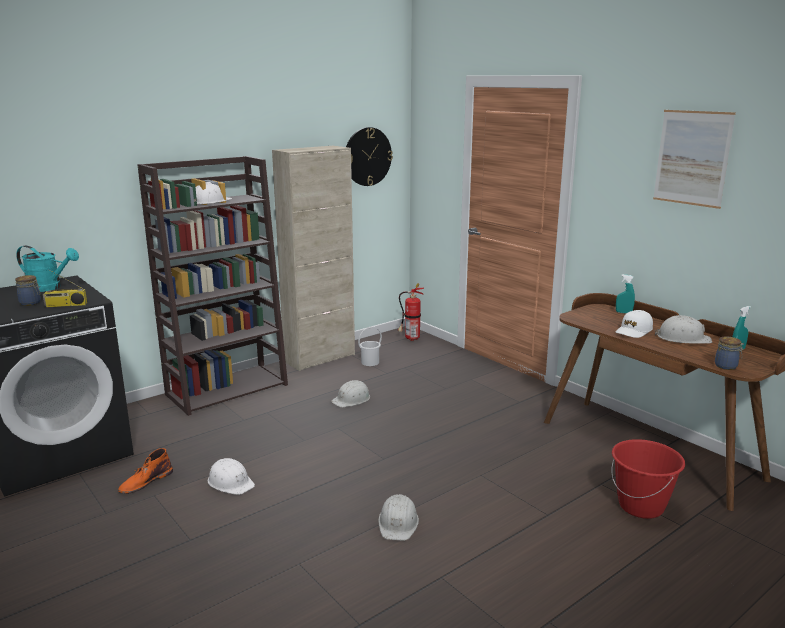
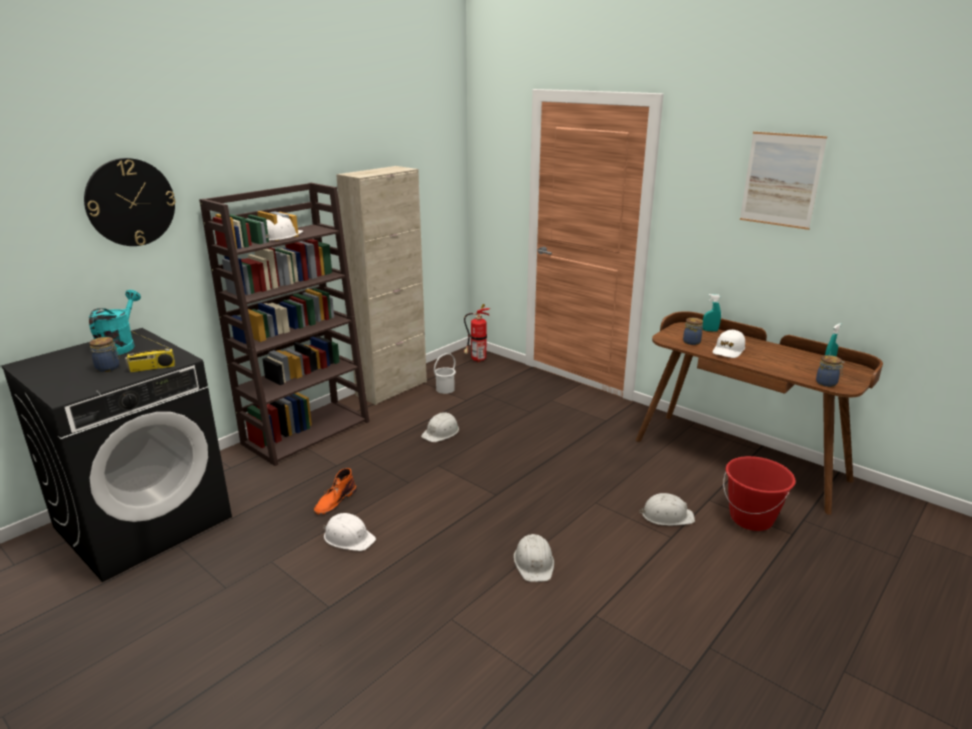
camera: 10 degrees left, 5 degrees up
(50, 288) = (119, 346): turquoise watering can -> turquoise watering can turned 90 degrees counterclockwise
(145, 481) = (256, 546): orange boot -> orange boot (334, 501)
(367, 156) = (428, 175): wall clock -> wall clock (130, 202)
(599, 321) = (692, 342): none -> jar
(683, 338) = (775, 355): white hard hat -> white hard hat (666, 516)

